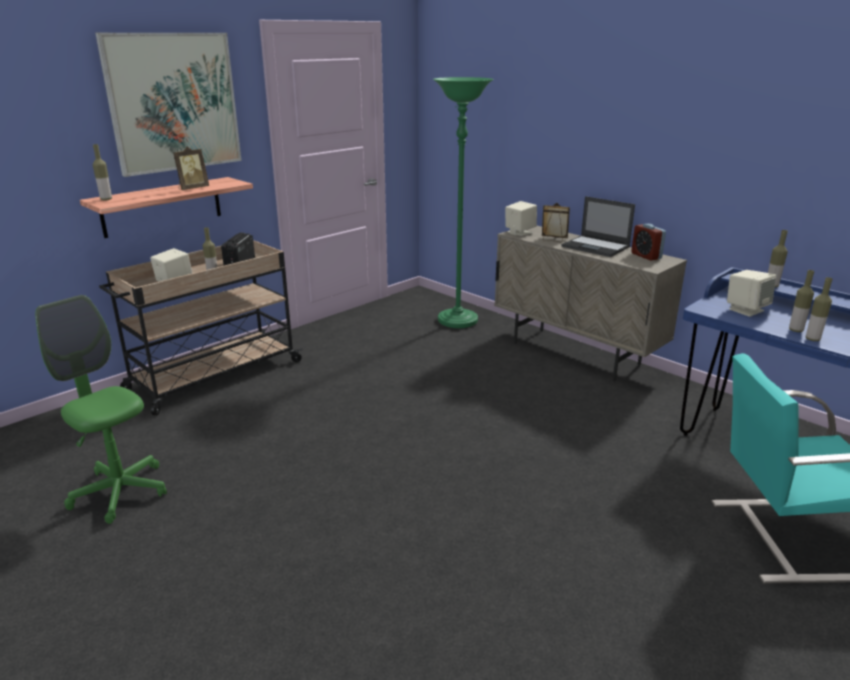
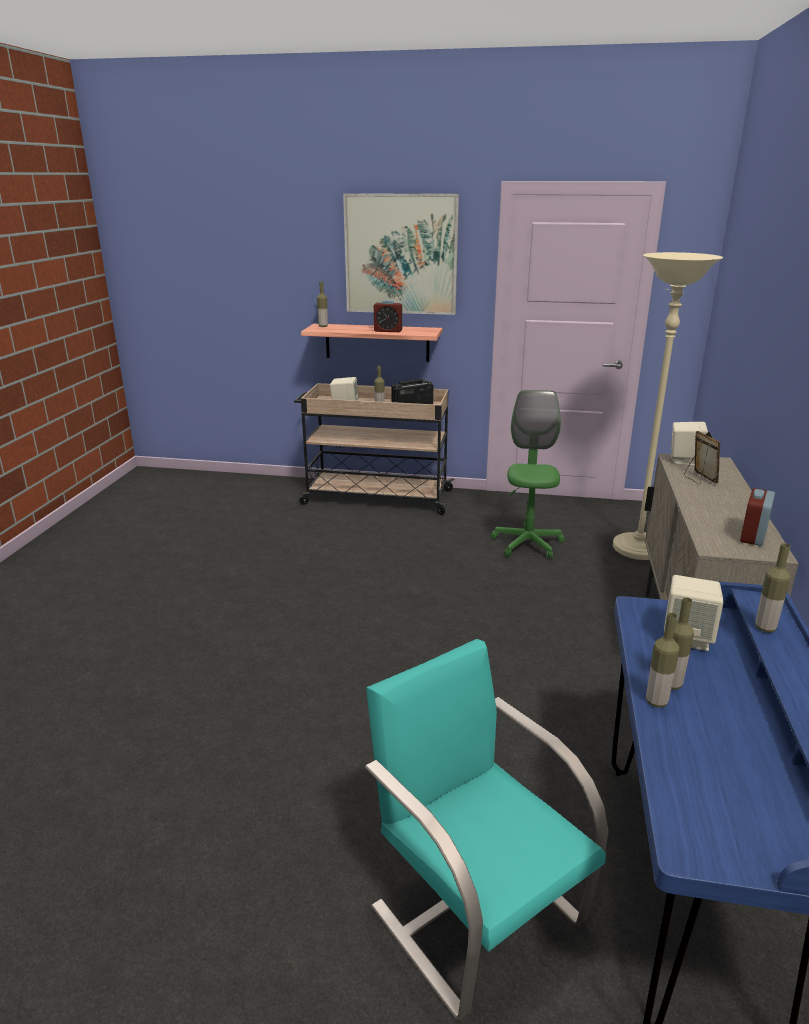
camera: 55 degrees right, 0 degrees up
(120, 492) = (212, 534): green office chair -> green office chair (527, 544)
(192, 188) = (388, 331): picture frame -> alarm clock
(457, 321) = (637, 549): green floor lamp -> beige floor lamp
(596, 247) = (724, 504): laptop -> none

